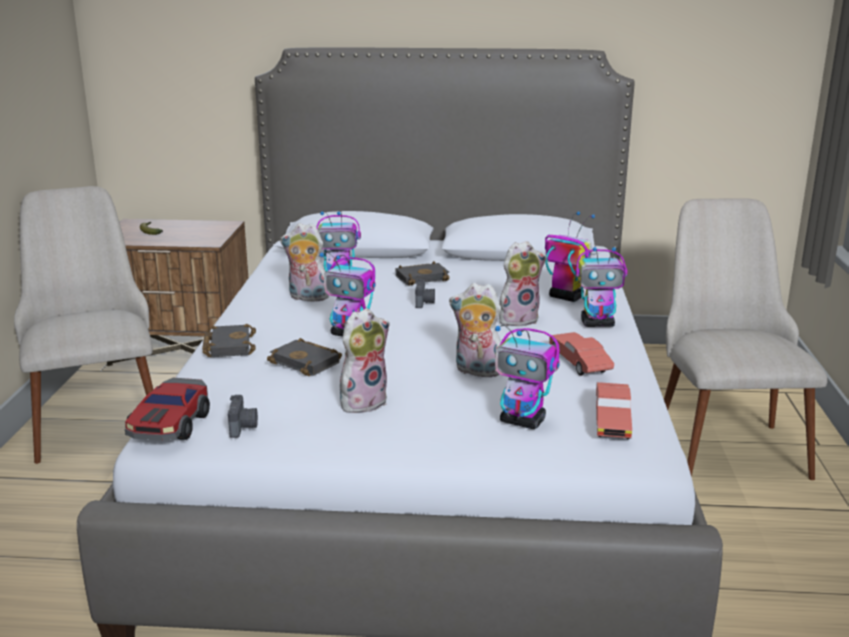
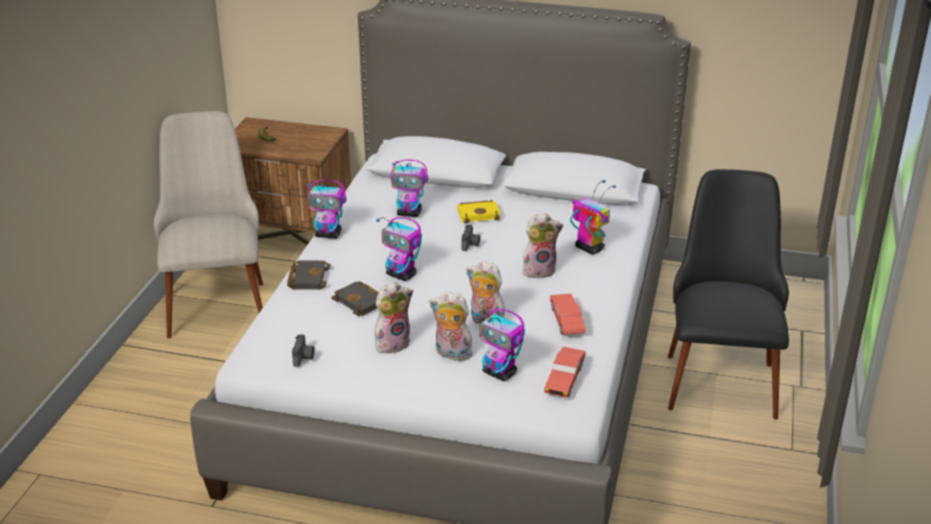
camera: 10 degrees right, 10 degrees up
(170, 424) = (255, 350): toy car -> none
(306, 298) = (378, 230): plush toy -> plush toy (451, 354)
(422, 277) = (479, 214): black book -> yellow book
(598, 324) = (601, 281): toy robot -> toy robot (329, 234)
(722, 439) = (720, 372): beige chair -> black chair

